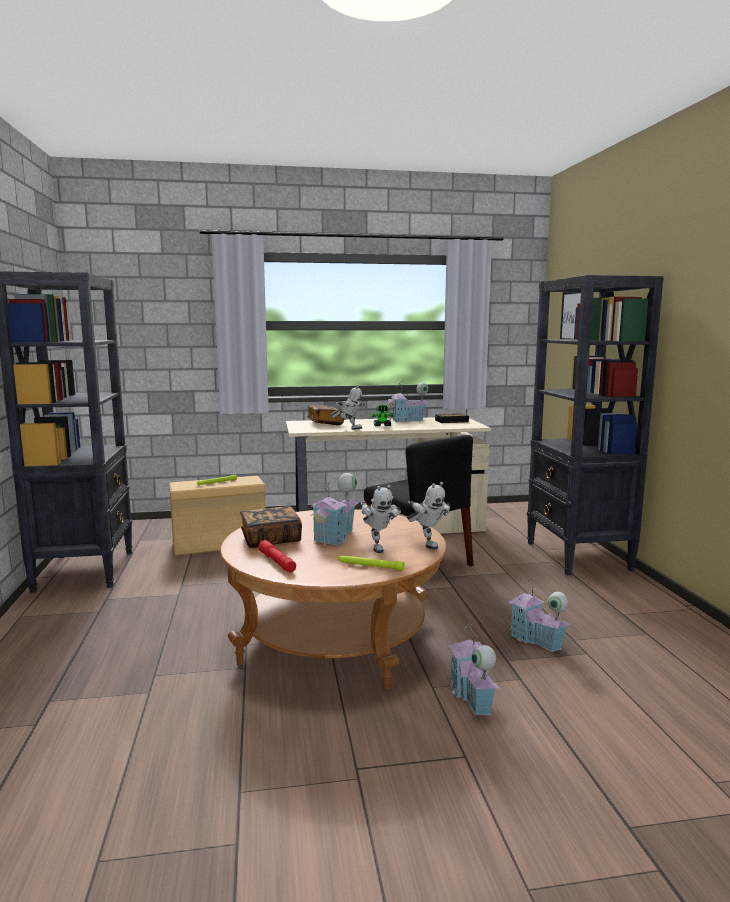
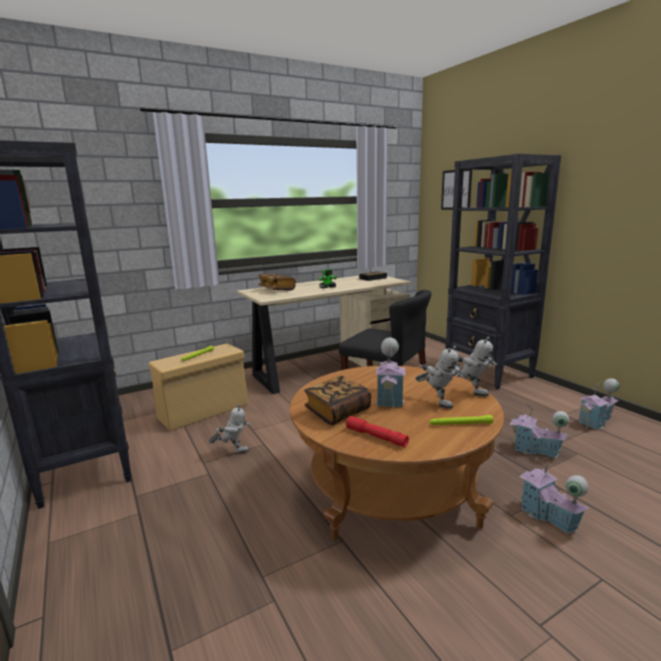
camera: 20 degrees left, 5 degrees up
(349, 429) = (306, 293): toy robot -> toy robot (233, 451)
(407, 420) = (338, 280): toy house -> toy house (596, 421)

